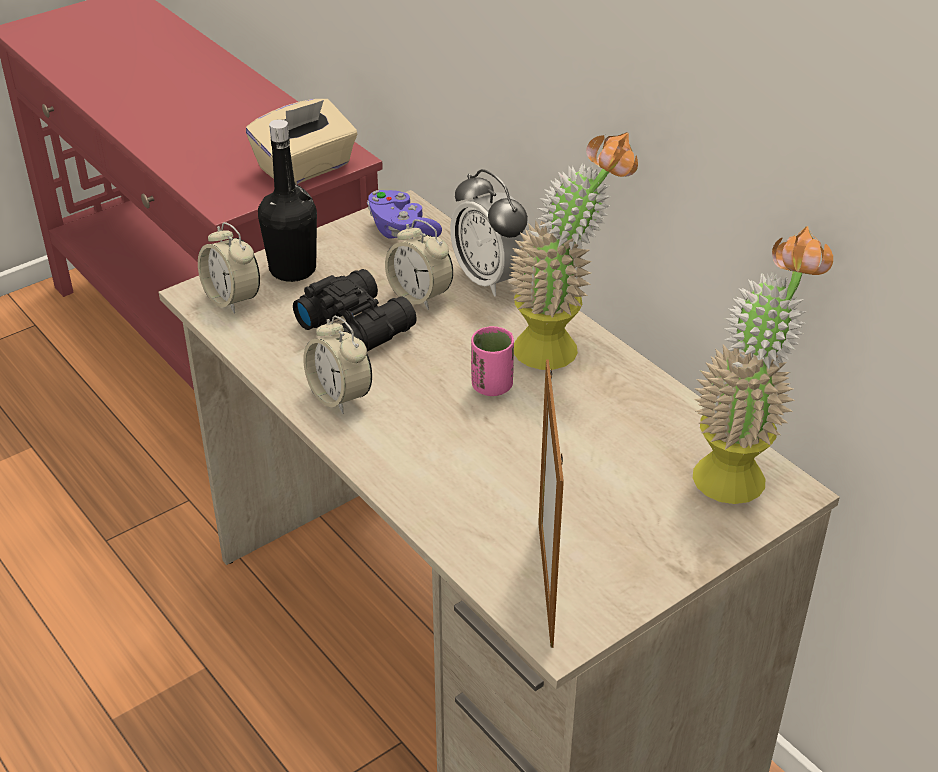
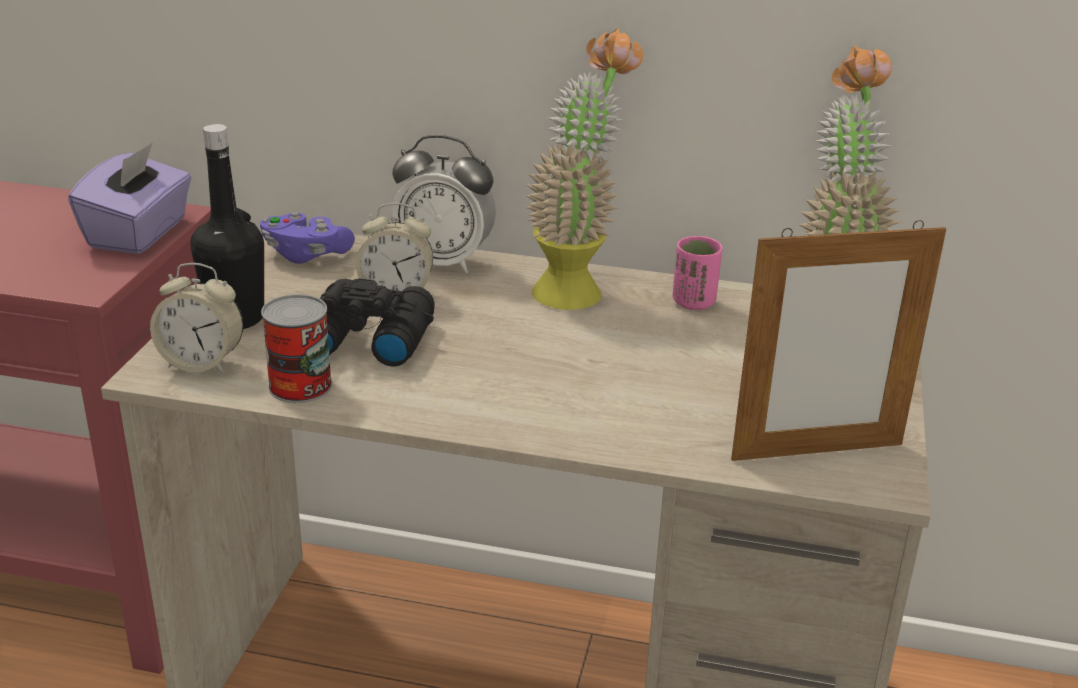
camera: 40 degrees left, 10 degrees down
(269, 346) = (300, 386): none -> can
(305, 168) = (139, 233): beige tissue box -> purple tissue box
(339, 396) = (434, 397): alarm clock -> none
(492, 386) = (561, 335): pink cup -> pink cup (694, 302)
(545, 582) = (817, 451): picture frame -> picture frame turned 60 degrees counterclockwise

